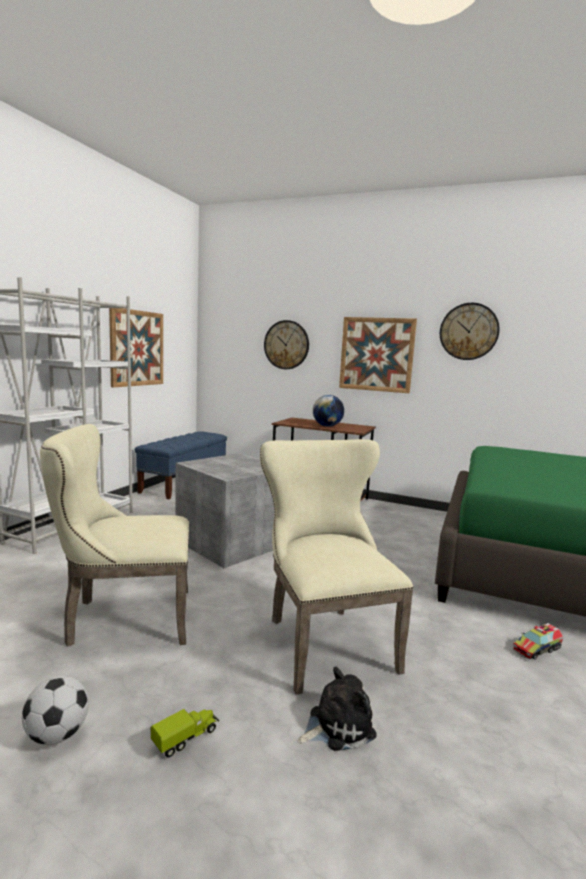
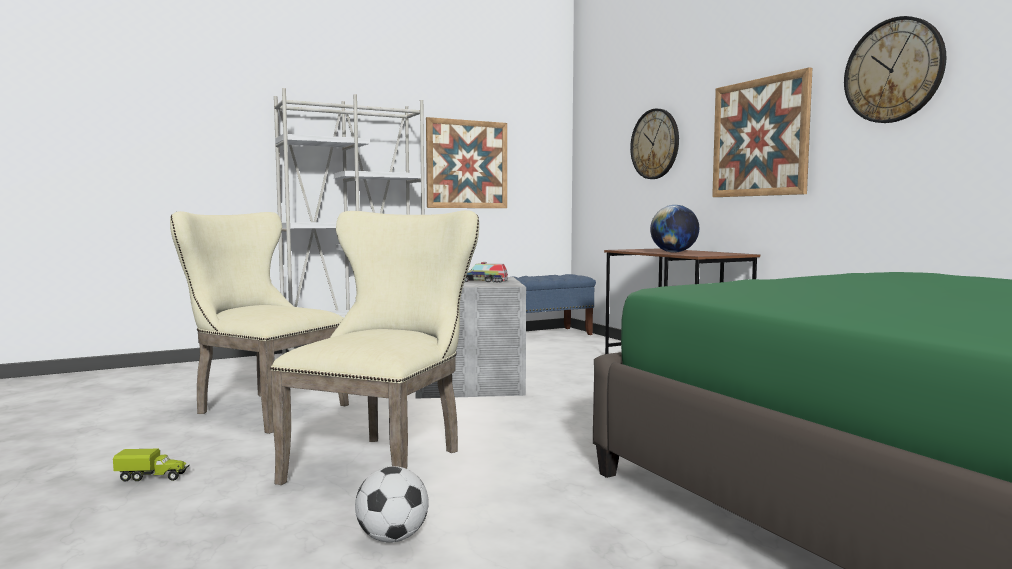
camera: 40 degrees right, 5 degrees down
(57, 735) = (100, 450): football -> football (392, 538)
(337, 725) = (259, 511): plush toy -> none
(537, 649) = (631, 547): toy truck -> toy truck (483, 281)

